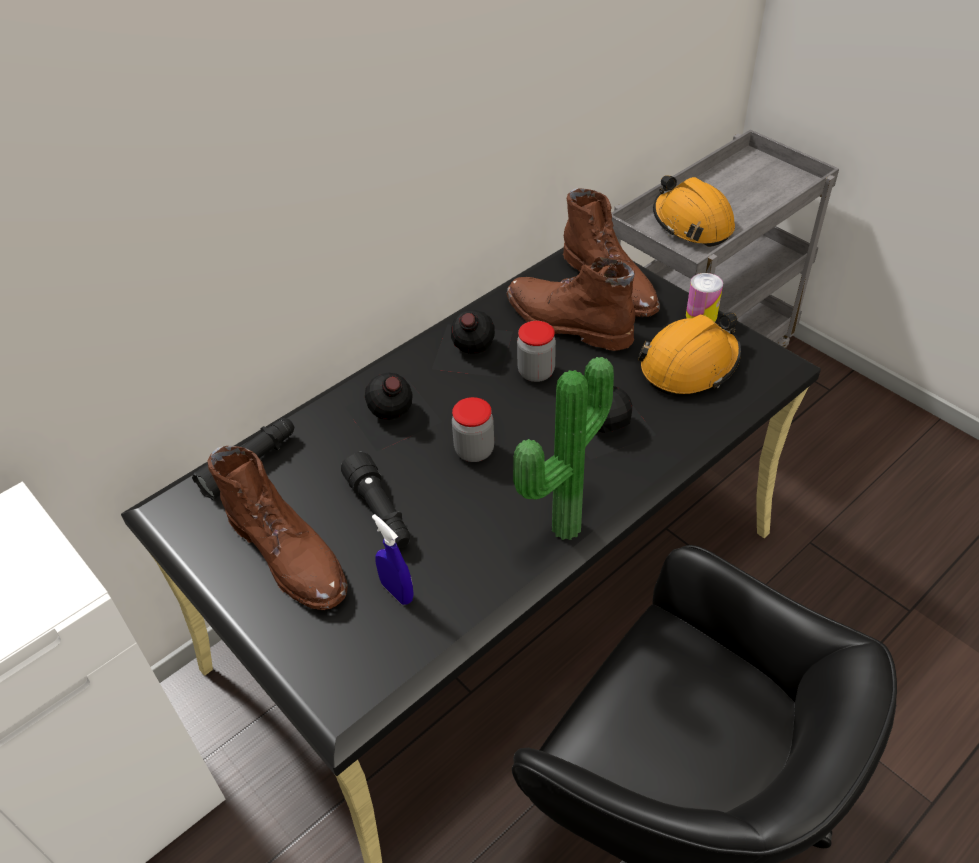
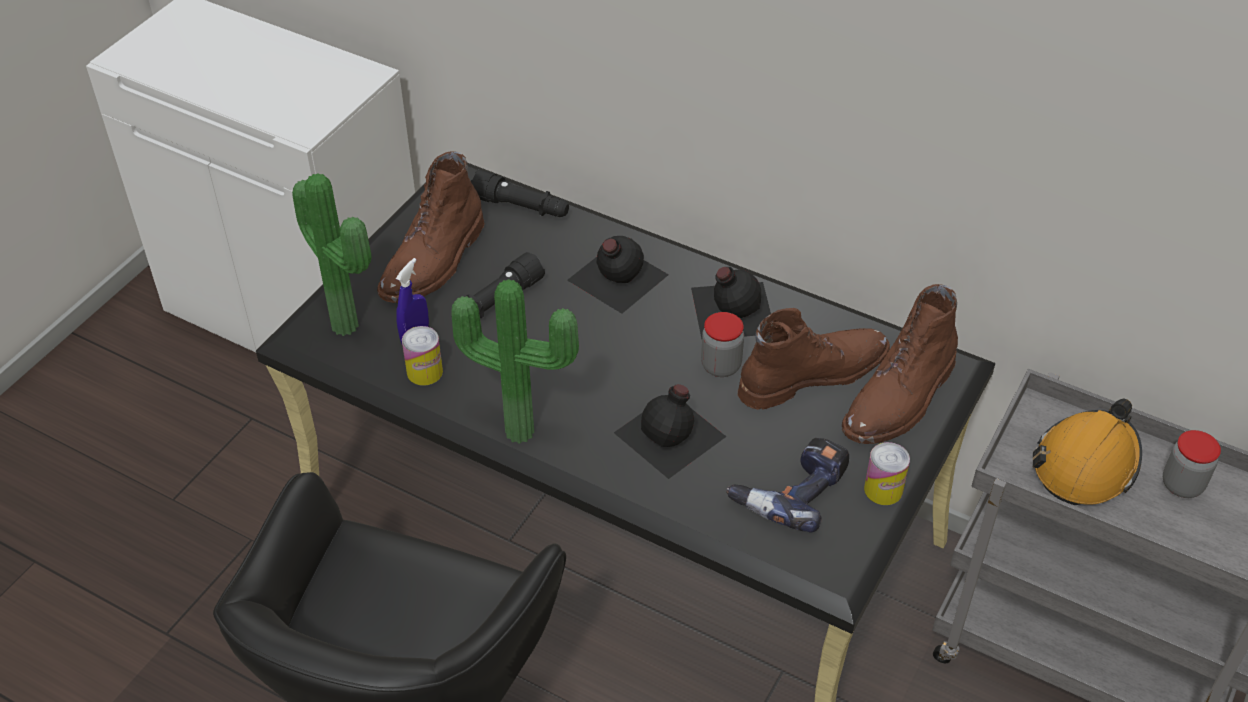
camera: 70 degrees right, 0 degrees up
(345, 651) = (349, 323): none -> potted plant
(453, 592) = (424, 372): none -> can
(474, 451) = (592, 345): jar -> jar (1182, 485)
(566, 322) = (812, 373): brown boot -> brown boot turned 45 degrees clockwise
(689, 365) = (790, 491): orange hard hat -> power drill

